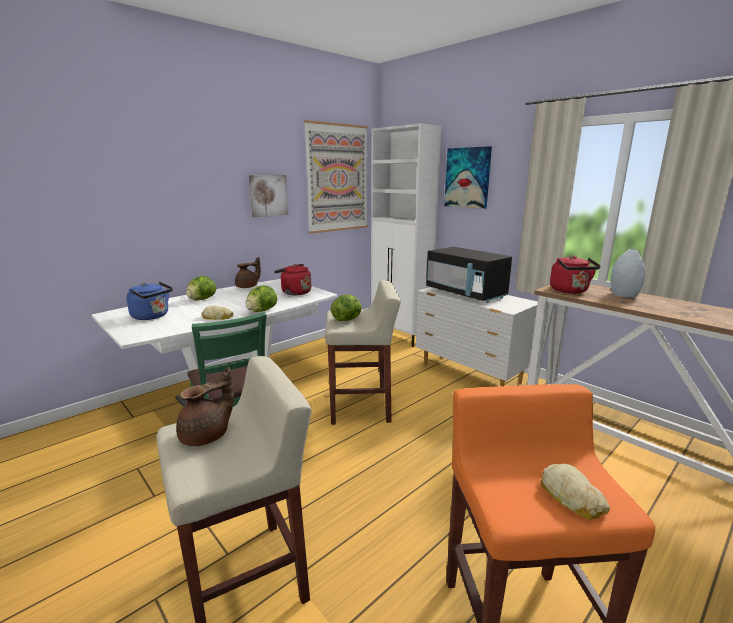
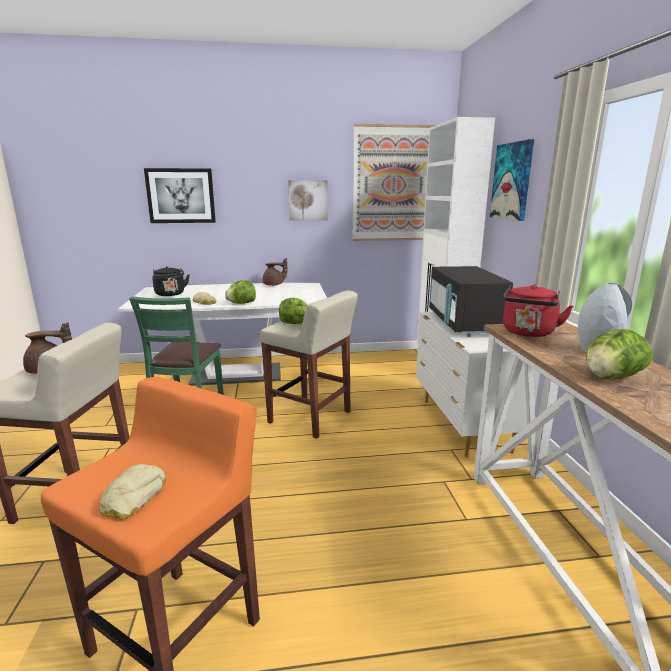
camera: 35 degrees right, 0 degrees up
(129, 195) = (181, 196): none -> picture
(152, 316) = (170, 294): blue kettle -> black kettle
(201, 299) = (223, 289): lettuce -> lettuce (611, 377)
(294, 292) = (297, 294): red kettle -> none

